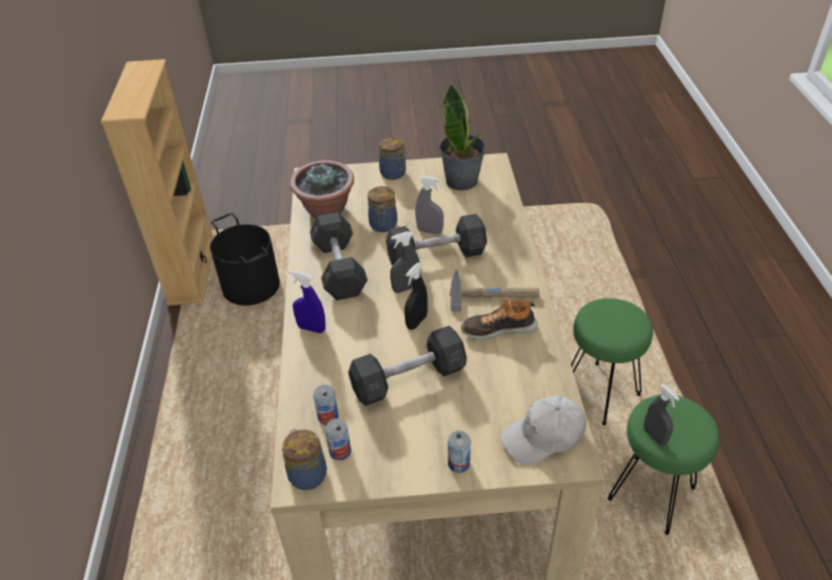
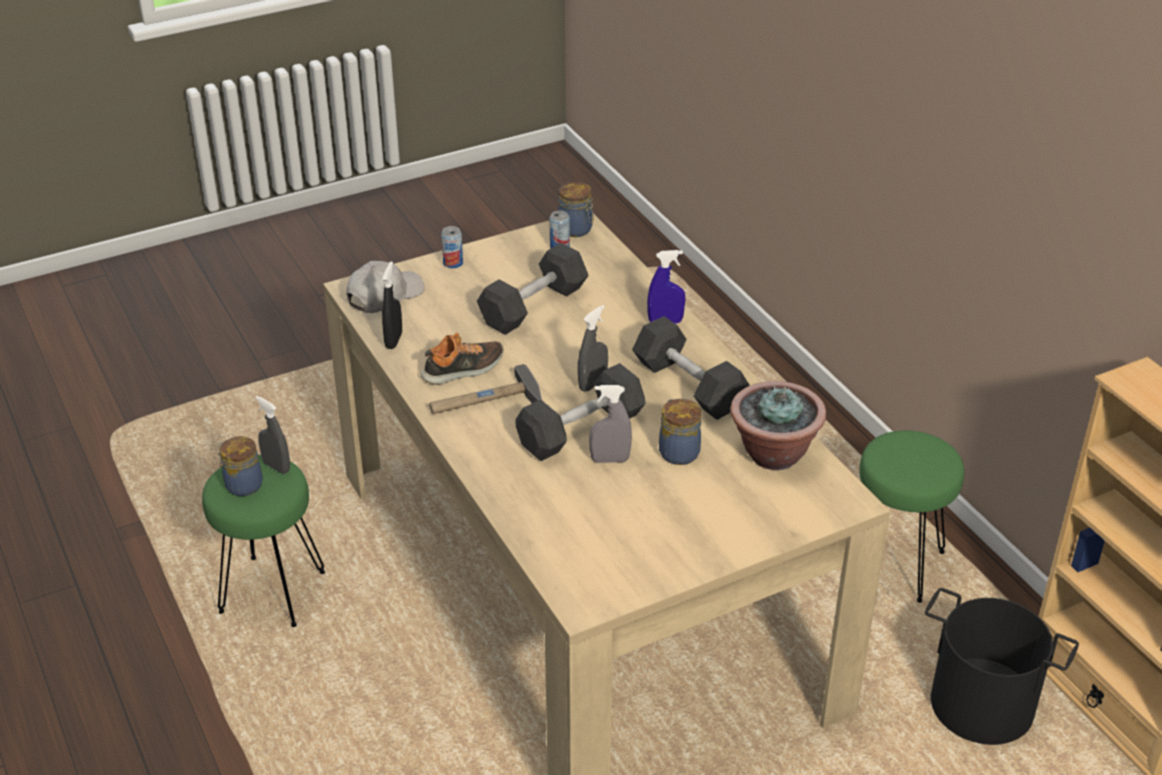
camera: 155 degrees right, 5 degrees down
(328, 417) = (588, 264): can -> none
(394, 174) = (727, 539): jar -> jar (242, 485)
(416, 322) = (557, 354): black spray bottle -> black spray bottle (393, 340)
(462, 181) = (612, 554): potted plant -> none
(599, 393) = (355, 698): green stool -> green stool (895, 566)

